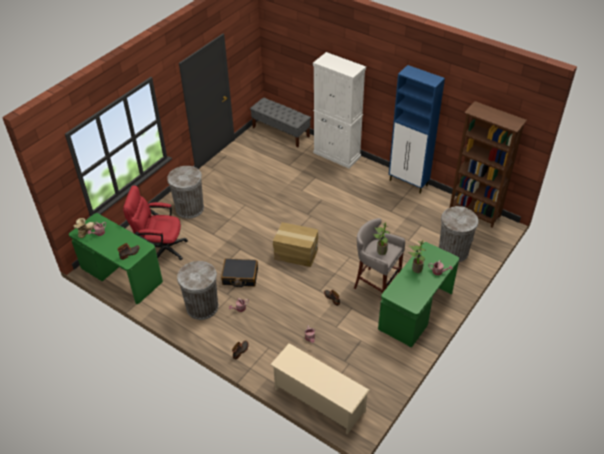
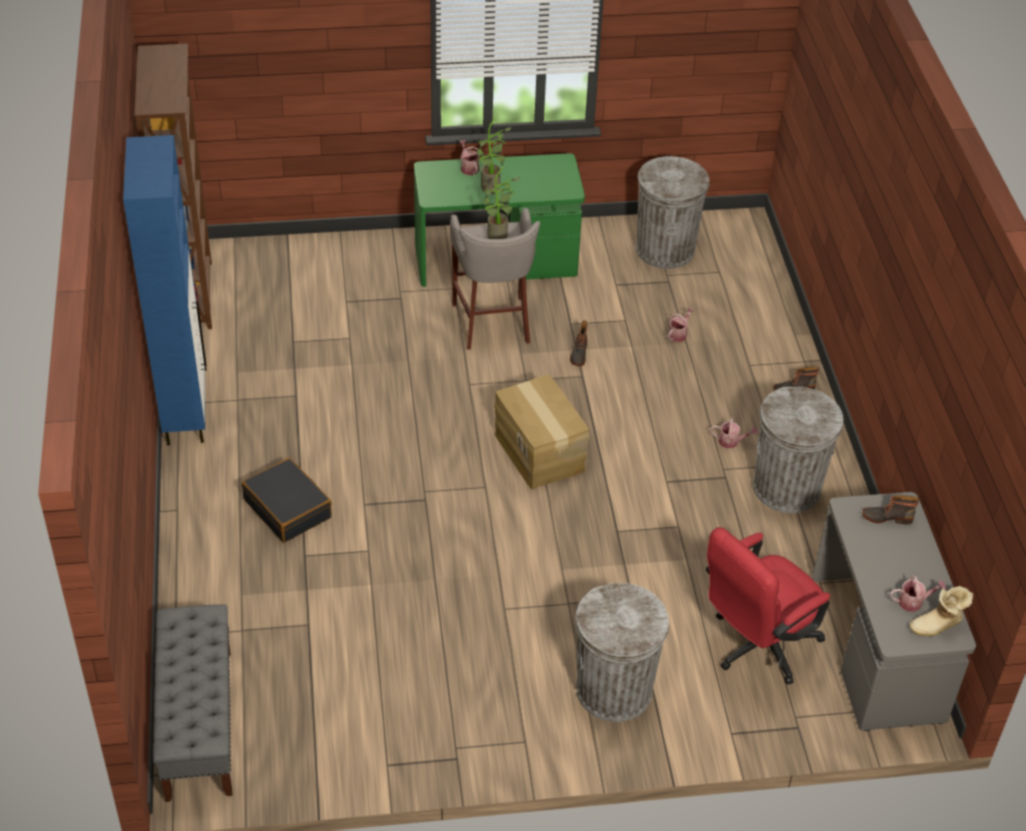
camera: 135 degrees left, 0 degrees up
(121, 275) = (878, 650): green desk -> grey desk
(160, 248) = (756, 647): red office chair -> red office chair turned 90 degrees clockwise
(240, 276) = (673, 487): black suitcase -> black suitcase (288, 508)
(318, 400) = (756, 271): beige shoe rack -> none
(337, 155) = (194, 567): white cabinet -> none
(453, 251) = (319, 279): grey trash can -> grey trash can (665, 249)

